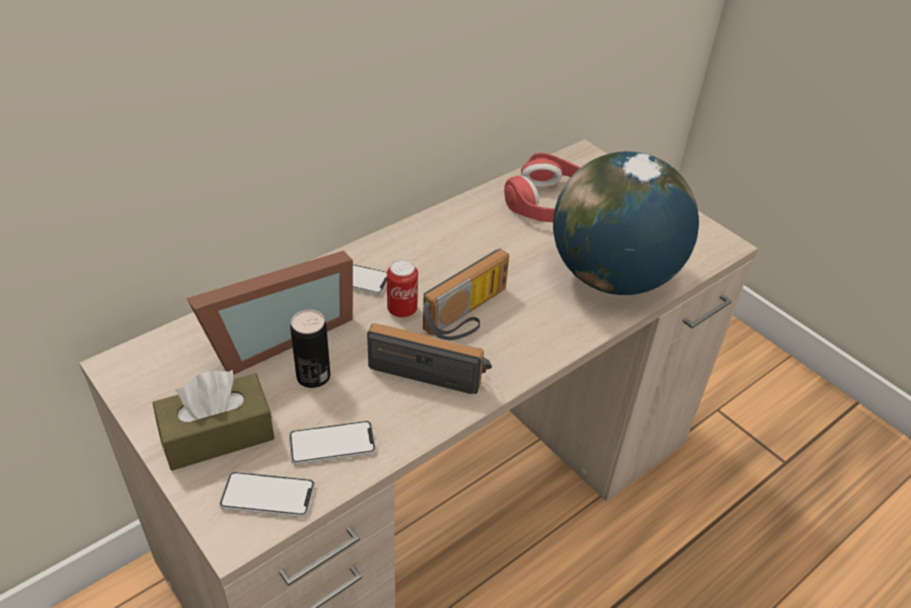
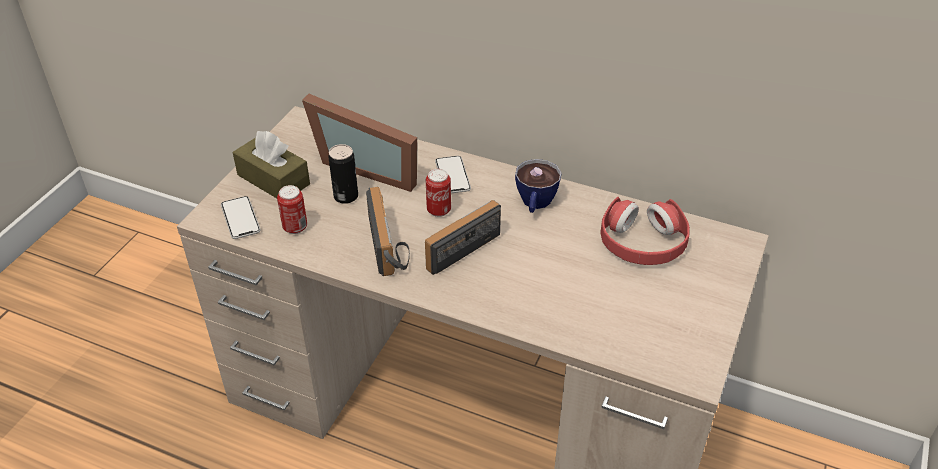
camera: 65 degrees right, 0 degrees up
(332, 444) = (295, 227): phone -> can
(448, 241) = (535, 204): none -> cup
(469, 315) = (460, 245): radio -> radio turned 120 degrees clockwise
(613, 277) = (577, 312): globe -> none

